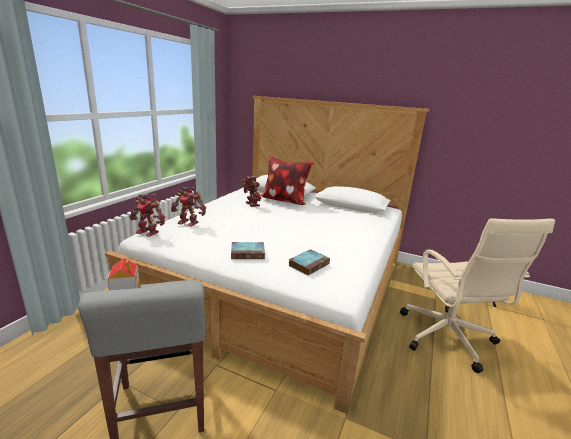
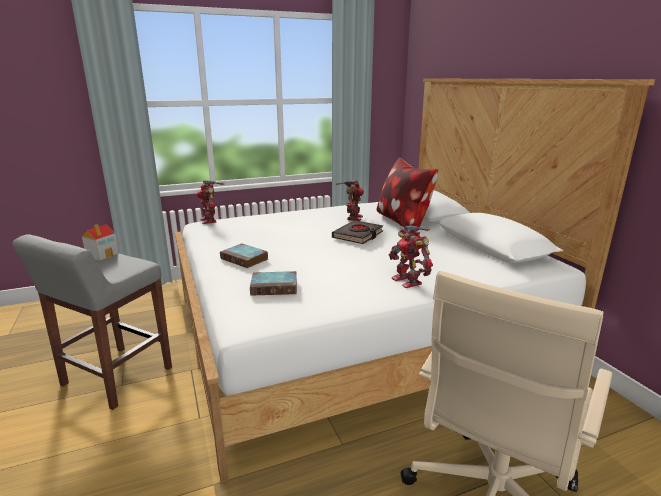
camera: 45 degrees right, 0 degrees up
(189, 222) = (252, 220): toy robot -> toy robot (408, 281)
(281, 216) = (358, 235): none -> black book

